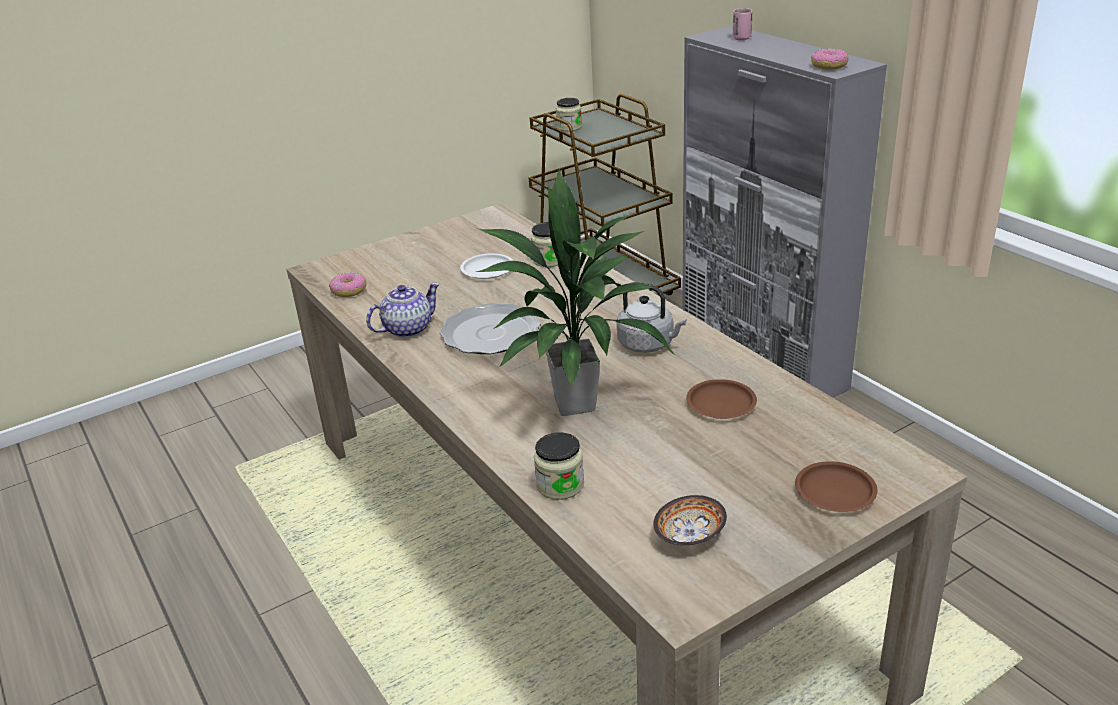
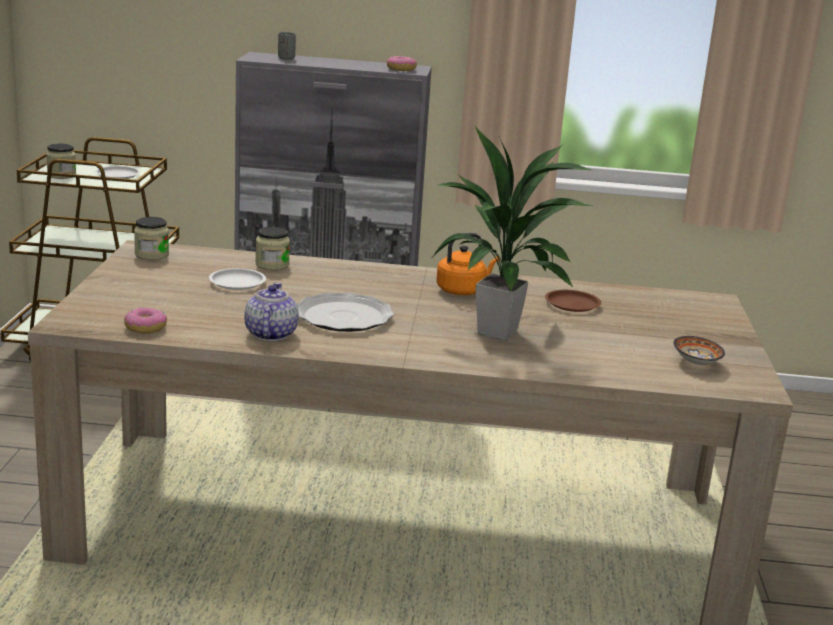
camera: 55 degrees left, 10 degrees down
(560, 485) = (587, 370): jar -> jar (151, 255)
(609, 135) = (117, 175): none -> white plate
(648, 344) = (463, 290): grey kettle -> orange kettle
(741, 38) = (286, 58): pink cup -> grey cup
(834, 491) = (706, 320): brown plate -> none

